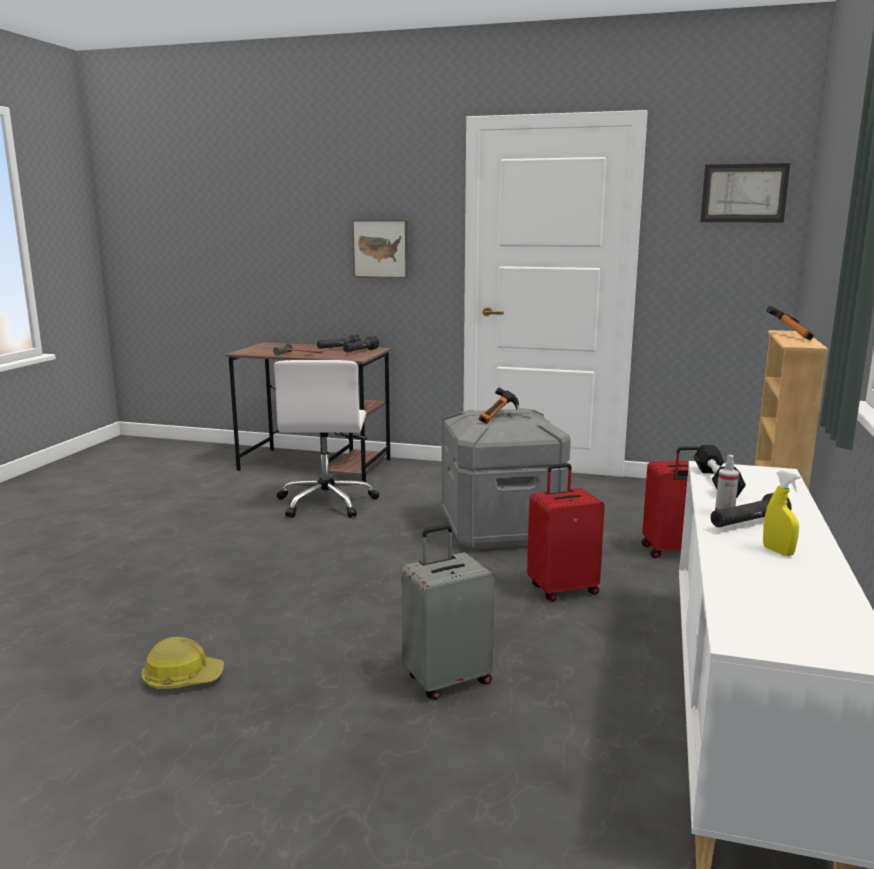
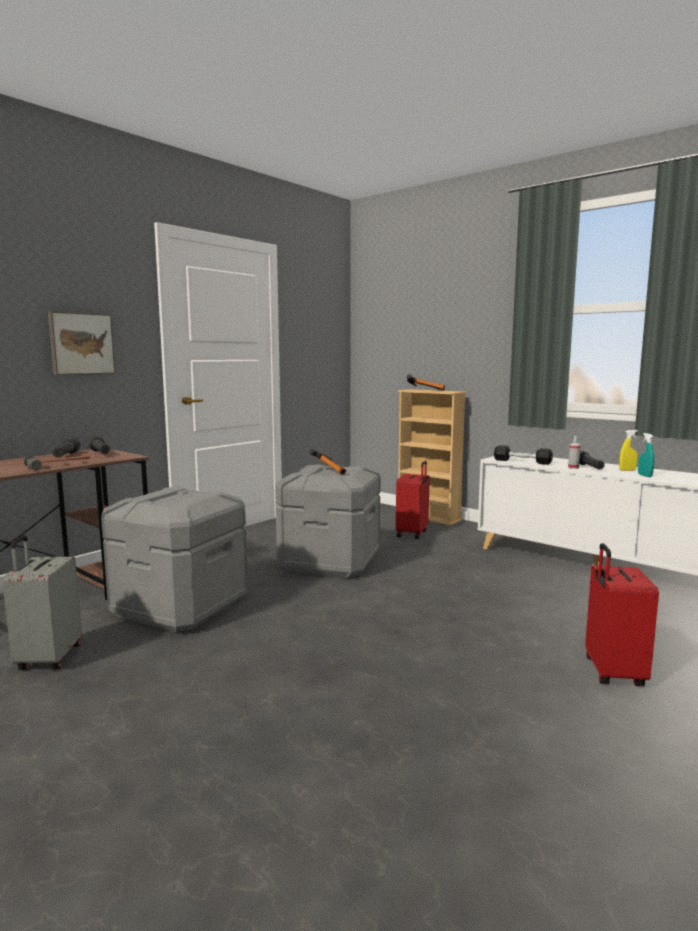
camera: 65 degrees left, 5 degrees down
(182, 678) = (514, 722): hard hat -> none
(327, 502) = (180, 607): white office chair -> grey storage box
(447, 679) = (548, 620): grey suitcase -> grey suitcase (48, 658)
(562, 589) = (442, 567): red suitcase -> red suitcase (612, 673)
(739, 565) = (644, 476): none -> turquoise spray bottle
(744, 193) = (325, 309): picture -> none

